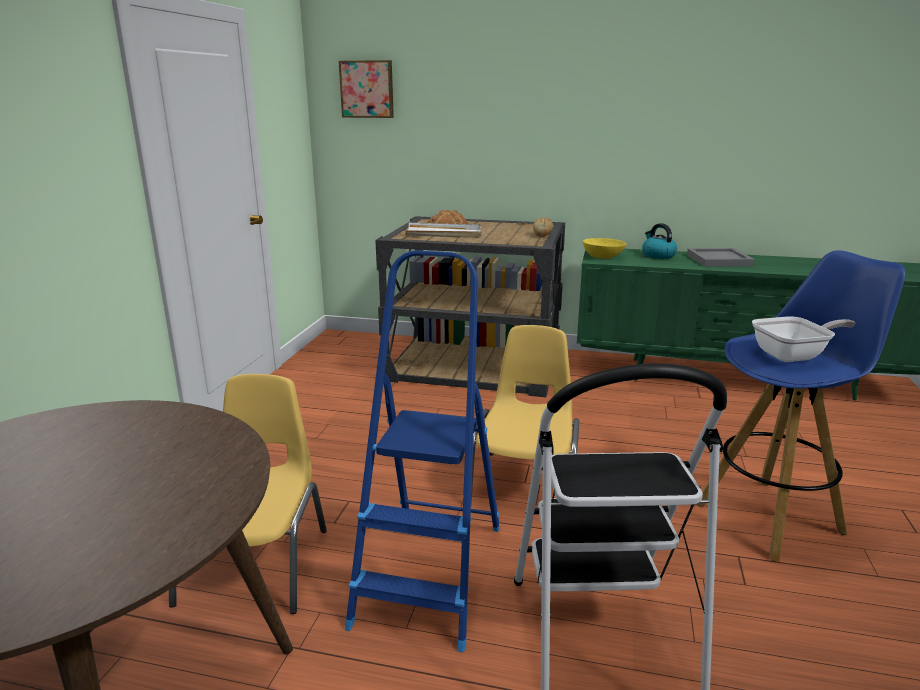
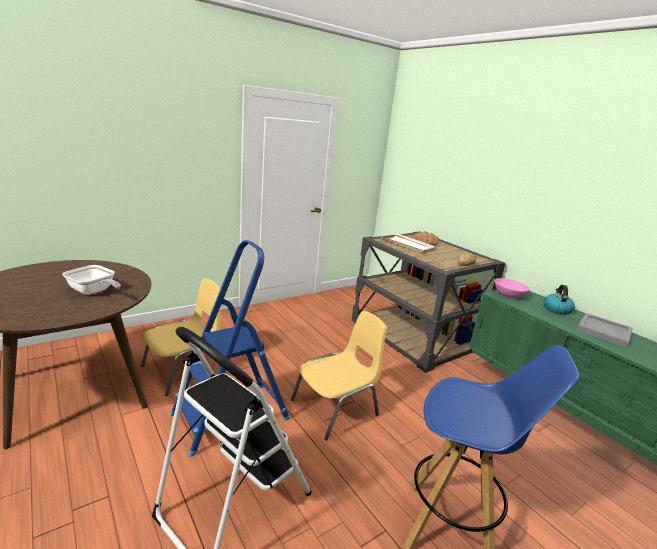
camera: 40 degrees right, 0 degrees up
(367, 89) = (413, 148): picture -> none
(603, 257) = (508, 295): yellow bowl -> pink bowl
(794, 356) = (472, 410): frying pan -> frying pan (93, 292)

